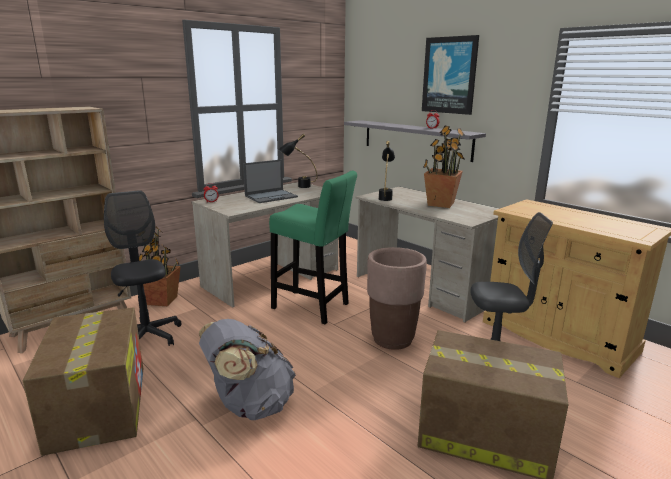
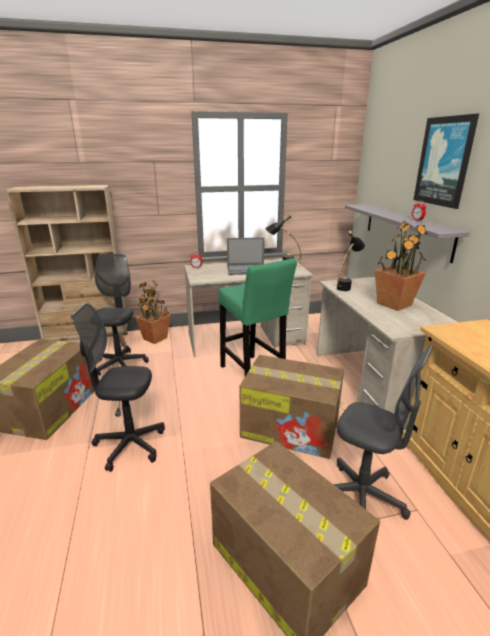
camera: 30 degrees right, 5 degrees up
(249, 405) = (130, 445): grey backpack -> black office chair
(392, 339) = (291, 428): brown planter -> cardboard box

